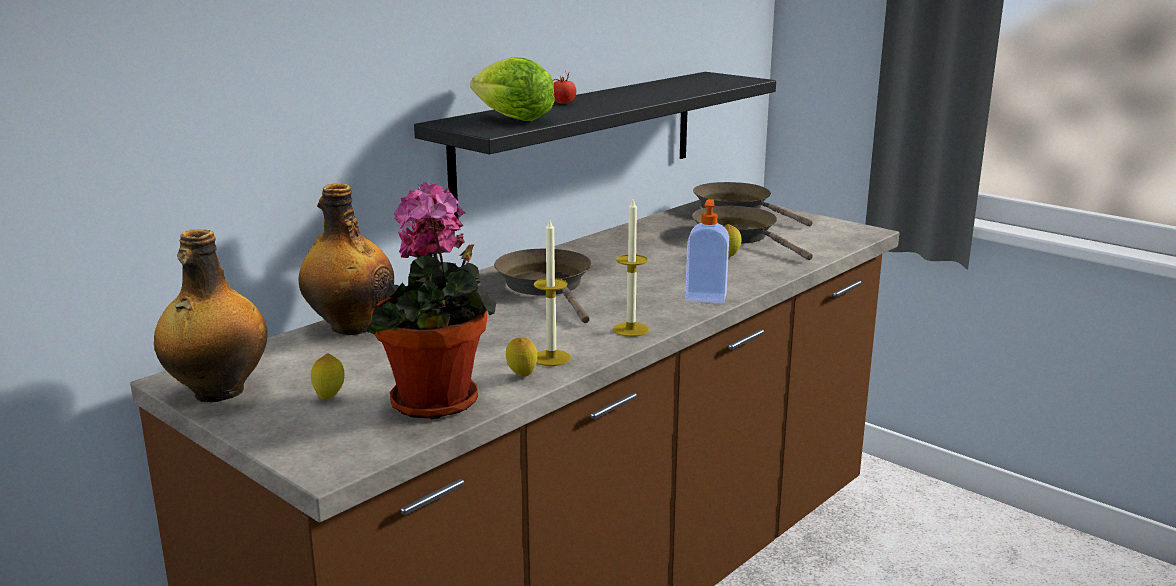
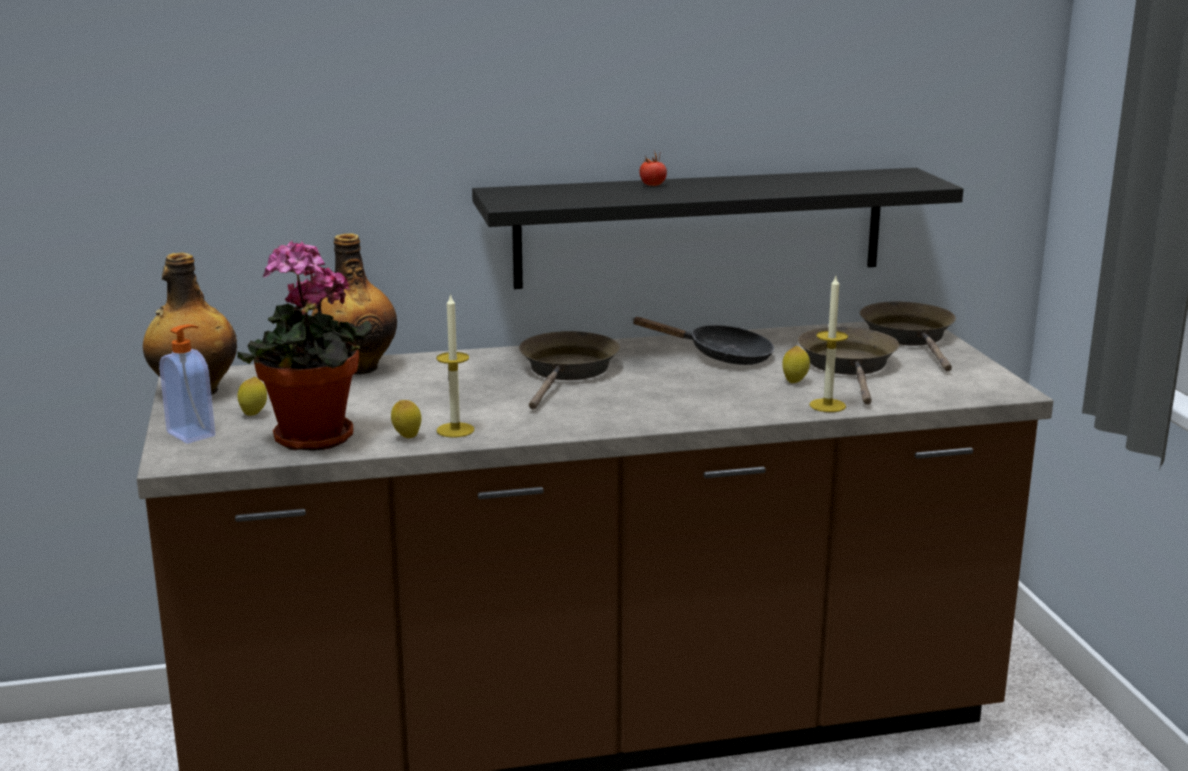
camera: 35 degrees right, 0 degrees up
(509, 118) = (558, 194): lettuce -> none
(630, 329) = (563, 425): candle -> candle (827, 405)
(640, 249) = (721, 356): none -> black frying pan
(706, 297) = (689, 414): soap dispenser -> soap dispenser (192, 434)

